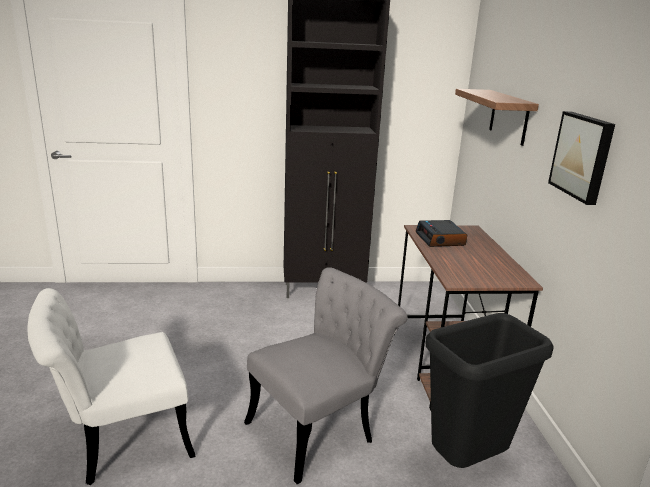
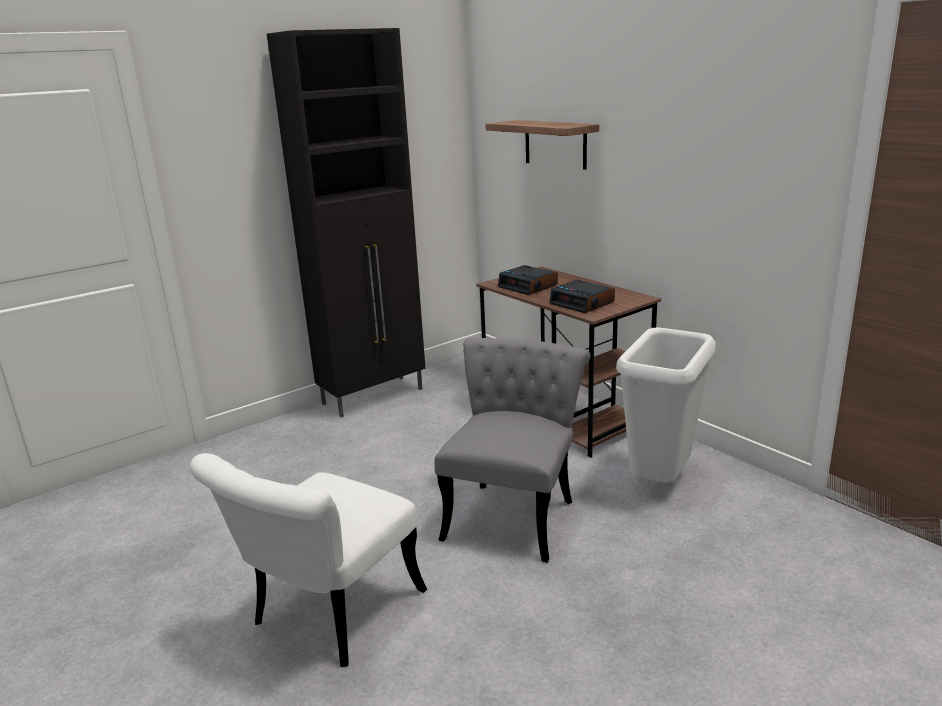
camera: 30 degrees left, 0 degrees up
(463, 268) = (583, 303): none -> alarm clock
(466, 462) = (658, 482): black trash can -> white trash can
(583, 156) = (675, 163): picture -> none

